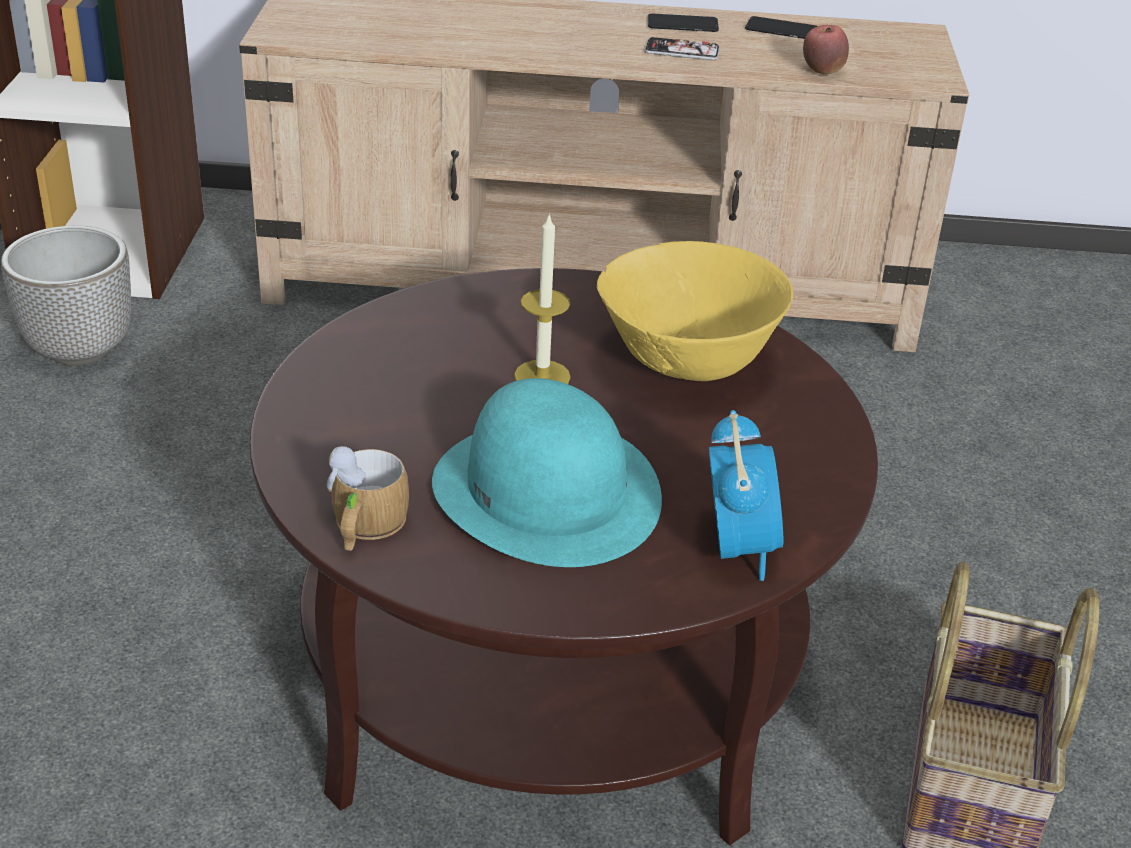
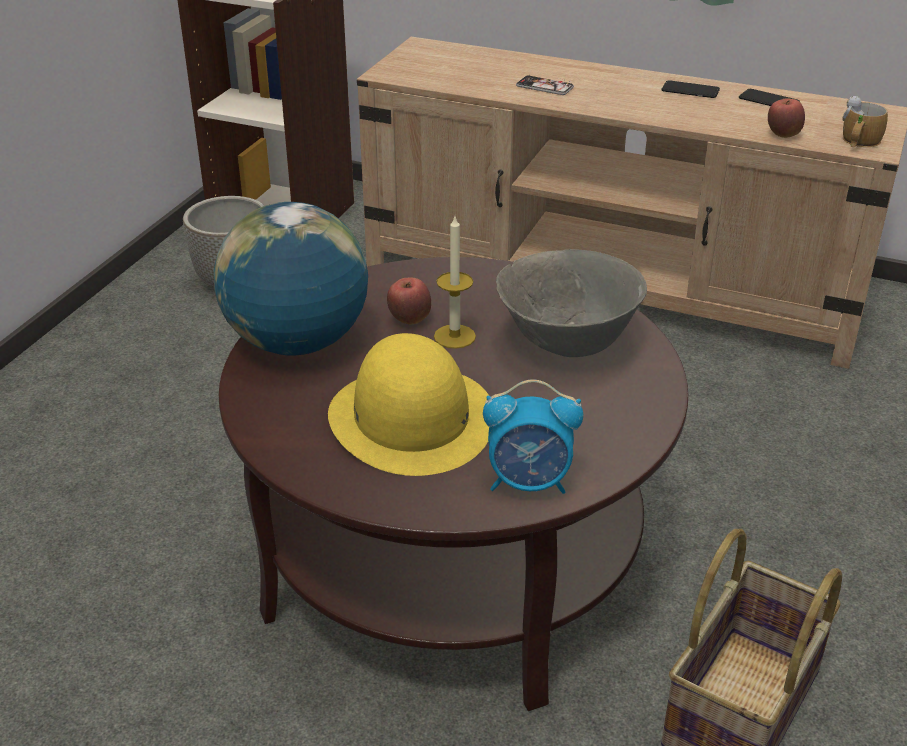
camera: 20 degrees right, 0 degrees up
(337, 414) = (297, 342): none -> globe
(364, 527) = (272, 421): mug -> mug (858, 142)
(472, 363) = (409, 320): none -> apple
(547, 492) = (412, 419): turquoise hat -> yellow hat
(682, 51) = (678, 110): phone -> phone (544, 86)
(688, 365) = (567, 344): yellow bowl -> grey bowl
(738, 548) = (529, 482): alarm clock -> alarm clock turned 75 degrees clockwise

